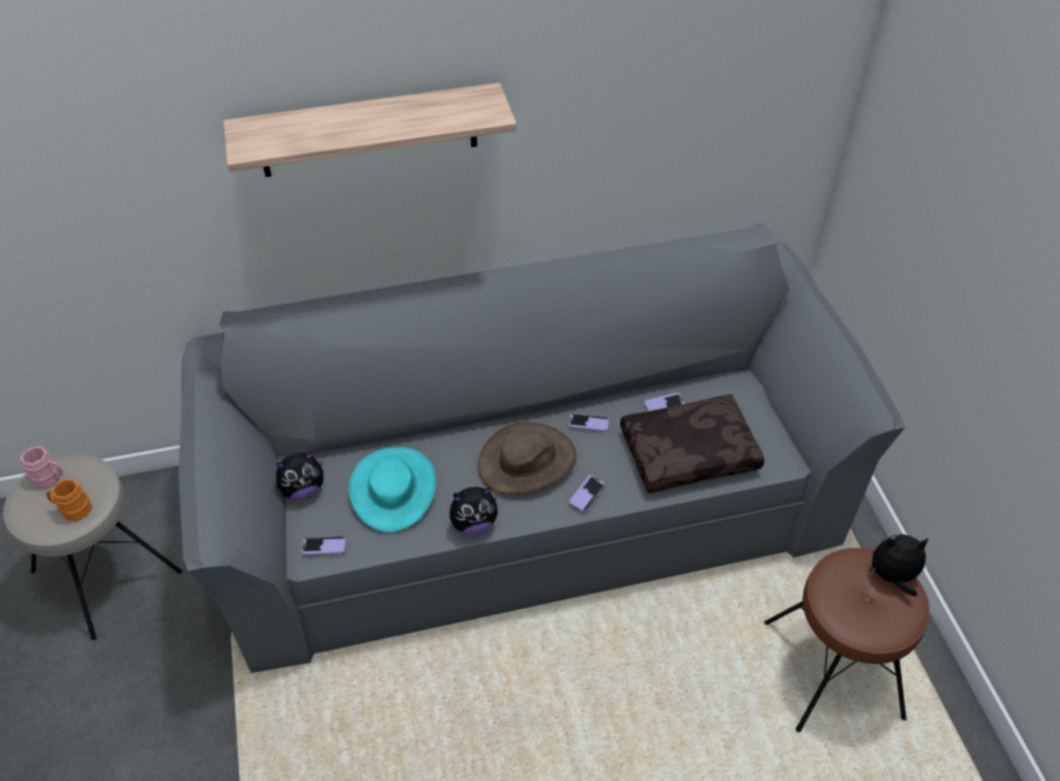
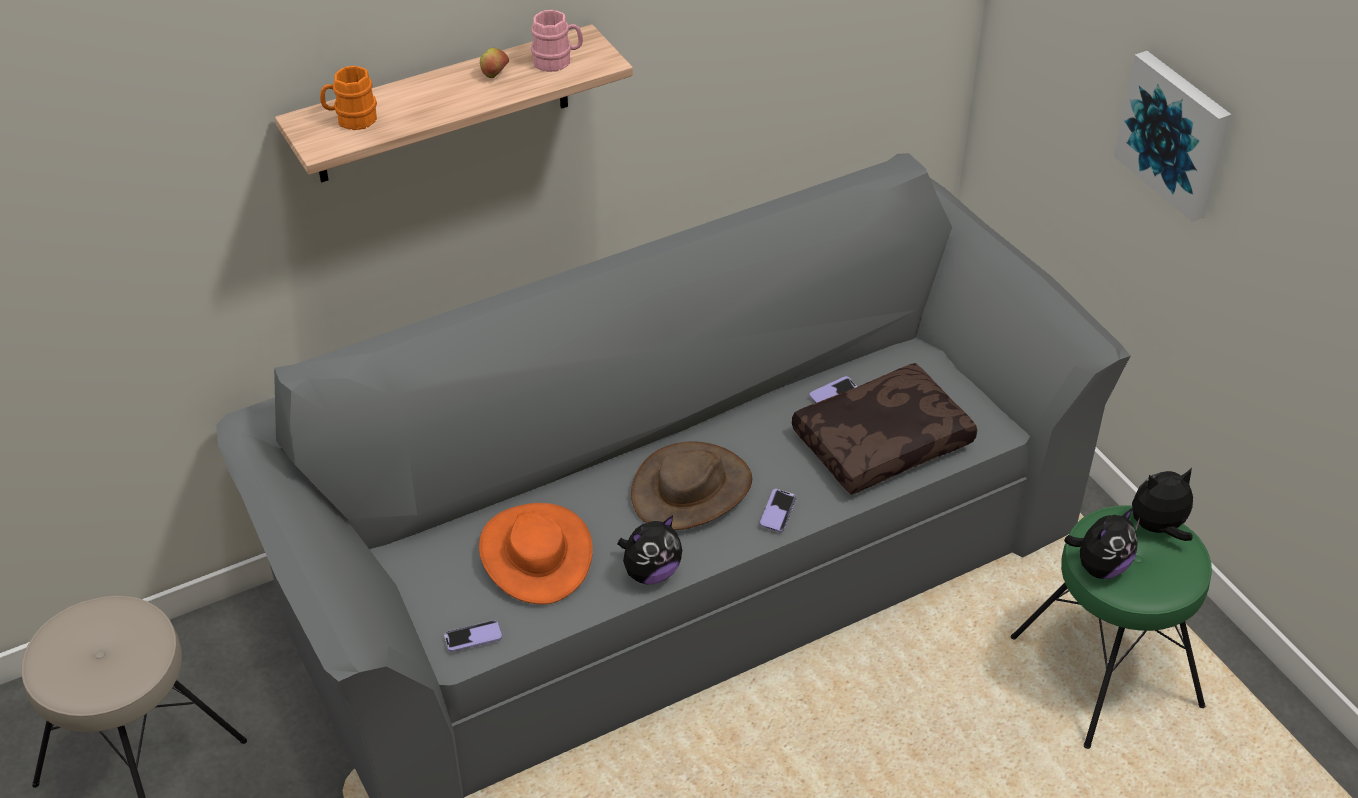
camera: 15 degrees left, 5 degrees down
(50, 478) = (74, 632): pink mug -> pink mug (557, 61)
(72, 509) = (123, 662): orange mug -> orange mug (351, 119)
(303, 489) = (418, 578): plush toy -> plush toy (1100, 567)
(394, 489) = (536, 554): turquoise hat -> orange hat
(404, 113) = (495, 75): none -> apple
(588, 423) = (750, 432): phone -> none
(834, 669) = (1107, 671): brown stool -> green stool
(978, 253) = (1175, 134): none -> picture

